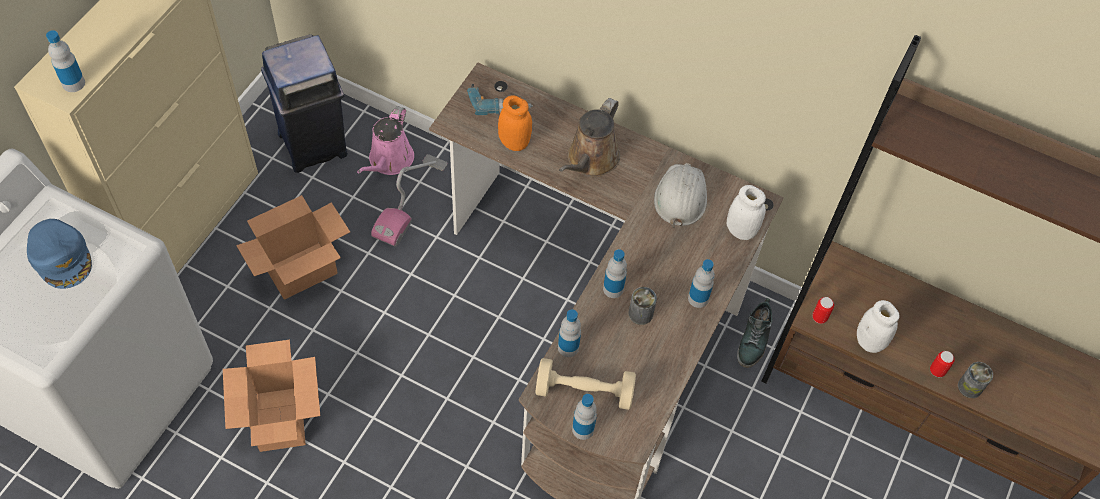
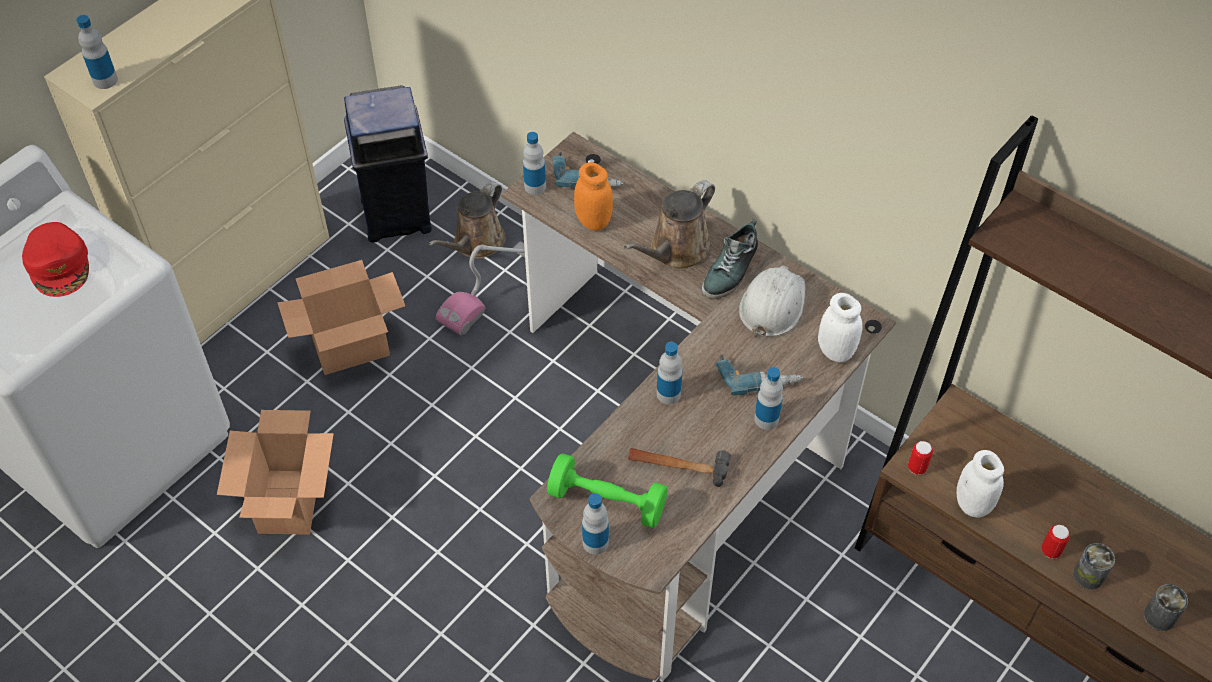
camera: 15 degrees right, 5 degrees down
(61, 257) = (59, 264): blue cap -> red cap
(389, 161) = (476, 243): pink watering can -> brown watering can
(568, 347) = (600, 450): bottle -> bottle (535, 186)
(584, 391) = (607, 501): beige dumbbell -> green dumbbell
(635, 350) = (678, 465): none -> hammer
(640, 313) = (694, 426): can -> can (1159, 617)
(683, 261) = (758, 376): none -> power drill
(754, 339) = (856, 499): shoe -> shoe (731, 271)

